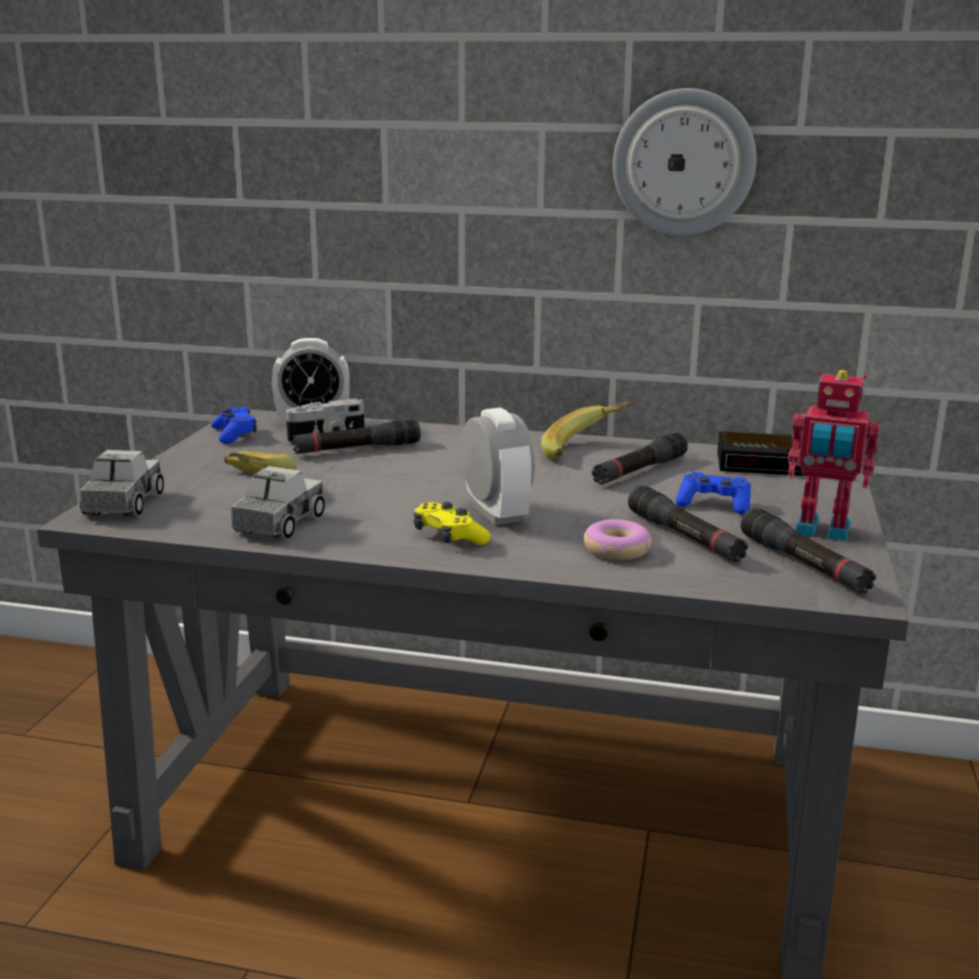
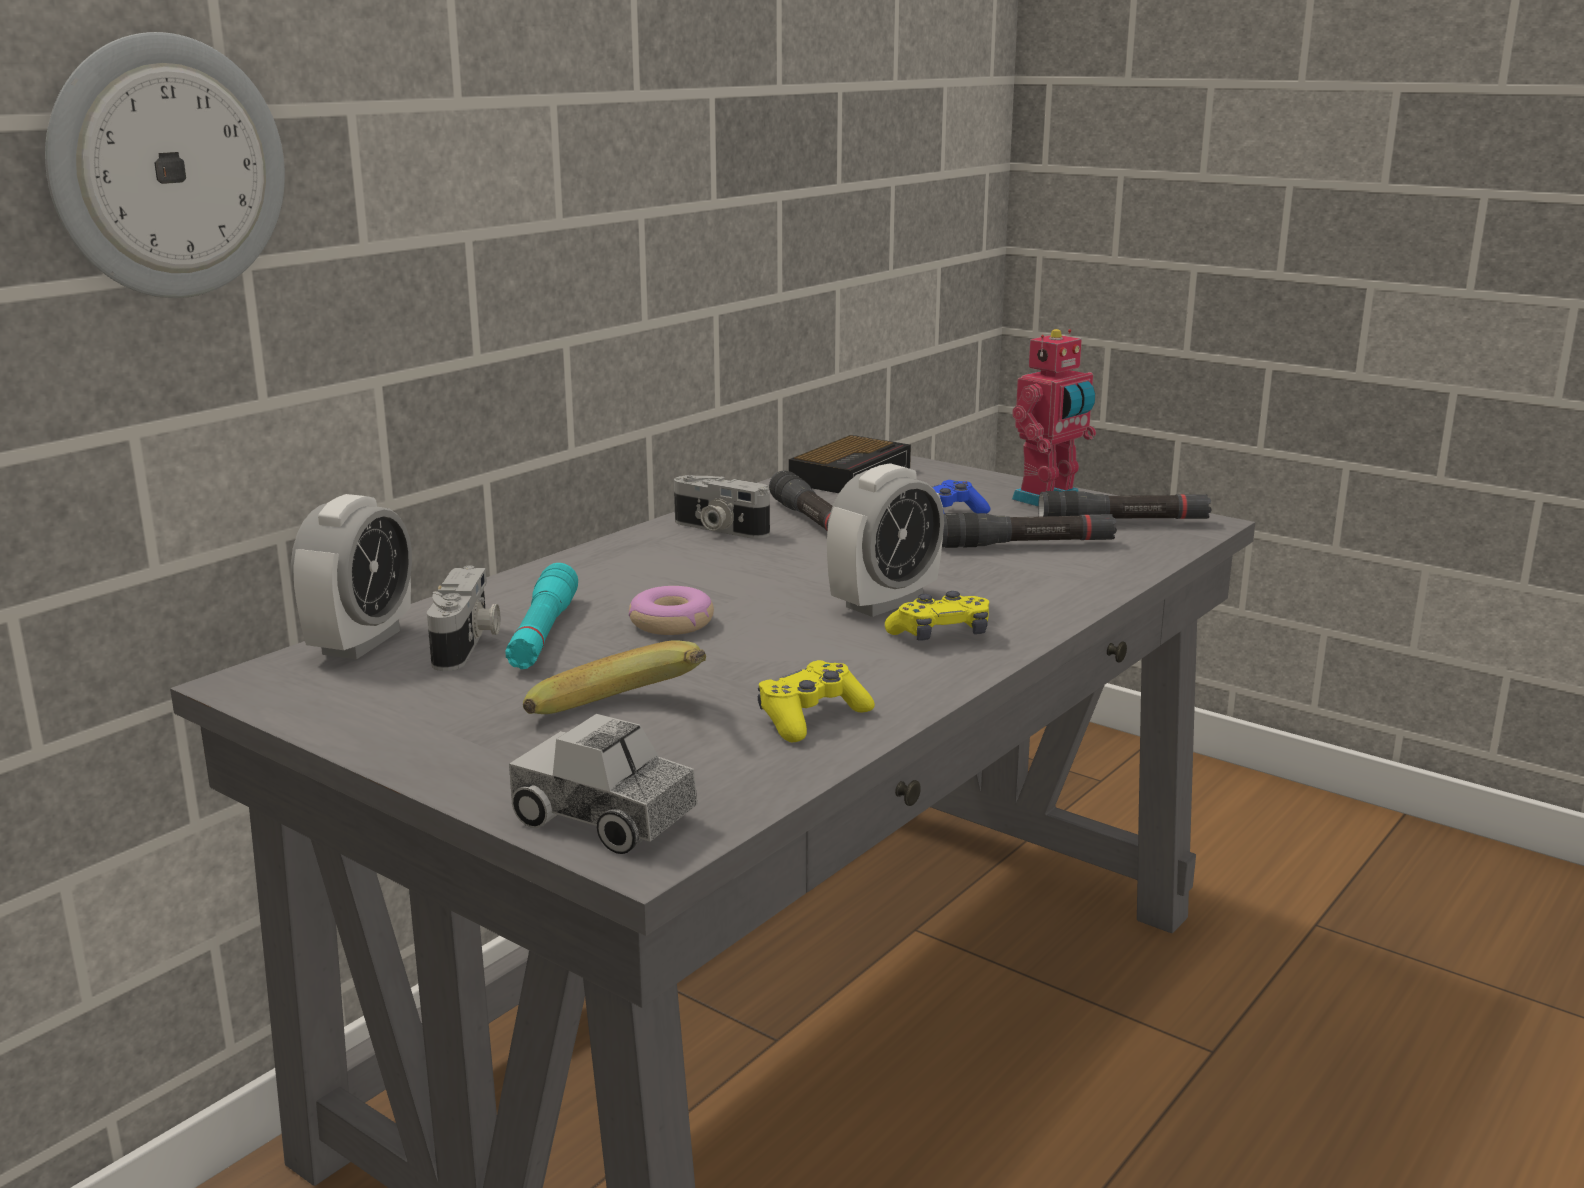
camera: 65 degrees left, 0 degrees up
(235, 434) = (337, 702): blue game controller -> none
(279, 524) = (811, 718): toy truck -> yellow game controller
(357, 449) = (542, 633): black flashlight -> turquoise flashlight
(496, 513) = (884, 602): alarm clock -> alarm clock turned 135 degrees clockwise
(586, 451) = (718, 529): banana -> camera
(616, 550) = (1038, 574): donut -> donut (672, 623)
(683, 163) = (700, 137): wall clock -> wall clock (167, 168)

